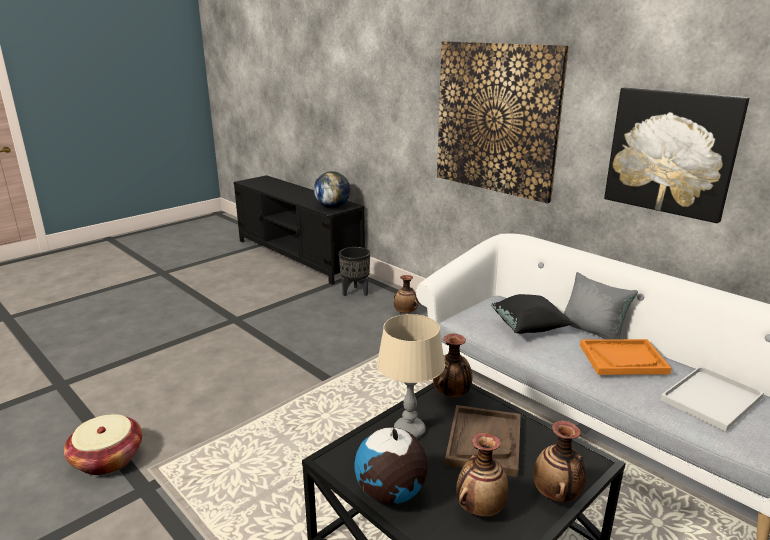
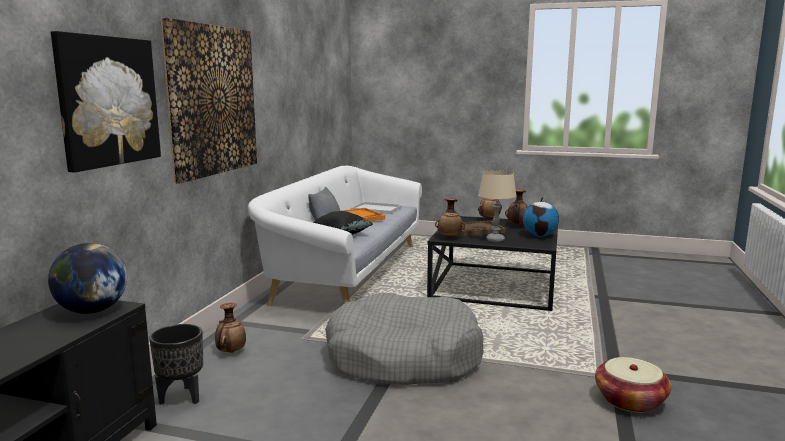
camera: 120 degrees left, 10 degrees down
(317, 376) = (403, 358): none -> grey dog bed
(671, 152) = (290, 102): picture -> picture (108, 101)

